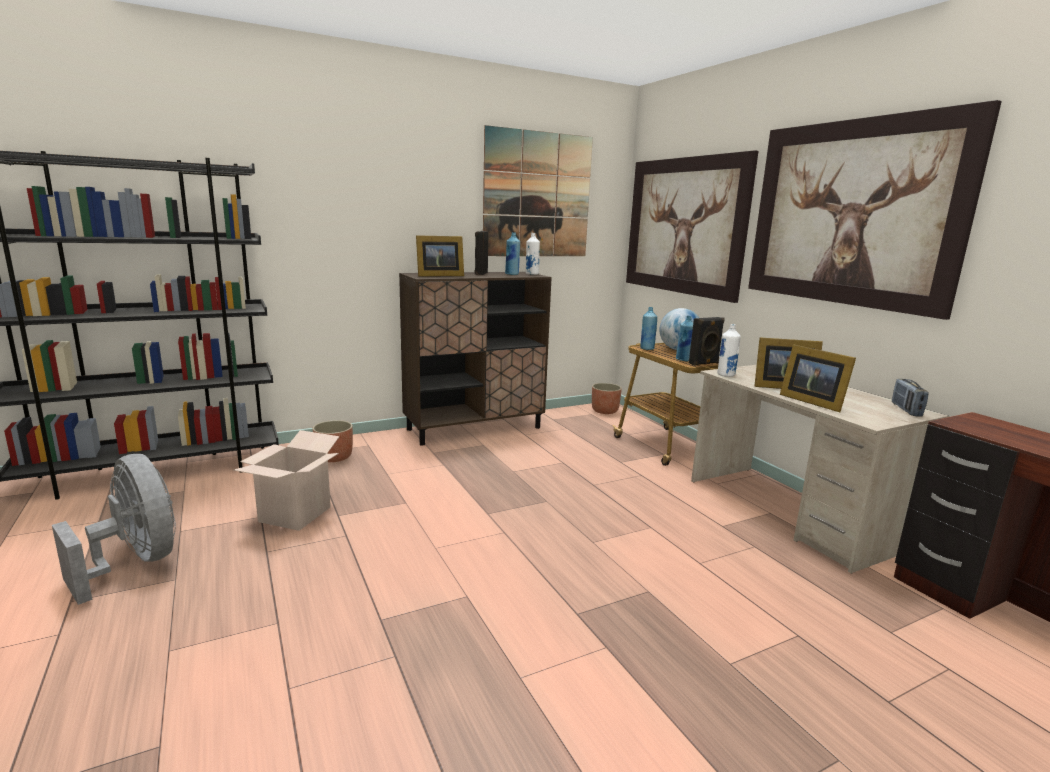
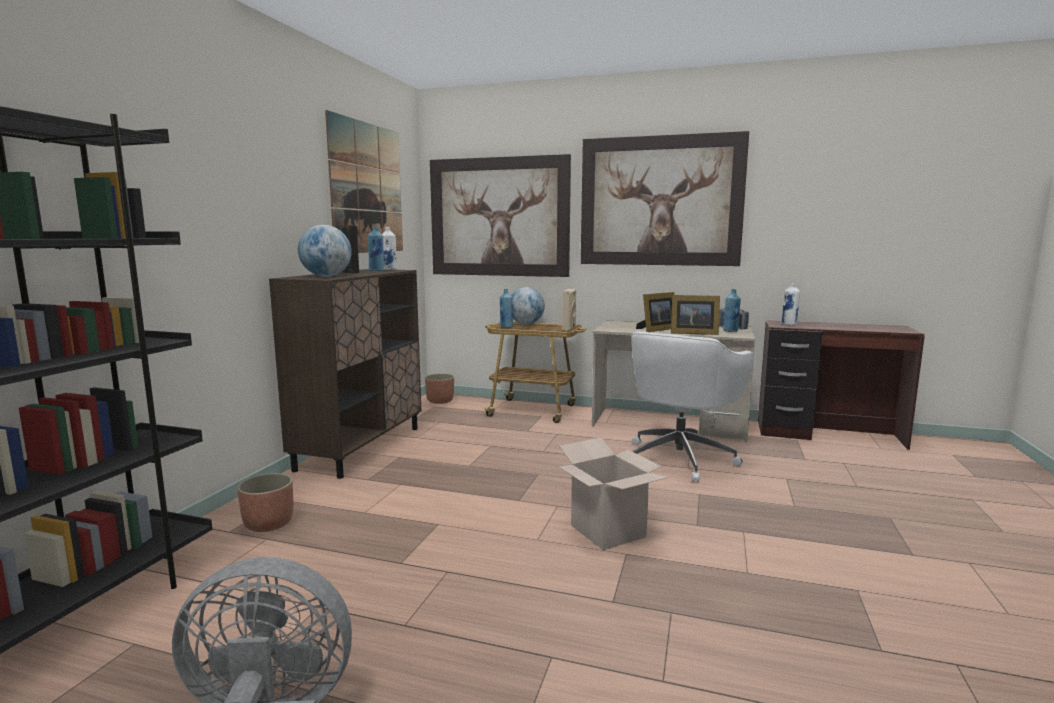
camera: 45 degrees left, 5 degrees down
(295, 514) = (354, 585): cardboard box -> cardboard box (608, 531)
(438, 275) = (326, 276): picture frame -> globe
(683, 360) = (549, 329): blue bottle -> blue bottle (730, 331)
(704, 363) = (569, 328): black speaker -> beige speaker
(715, 550) = (680, 458): none -> white office chair
(726, 375) = (613, 330): white bottle -> white bottle (789, 324)

